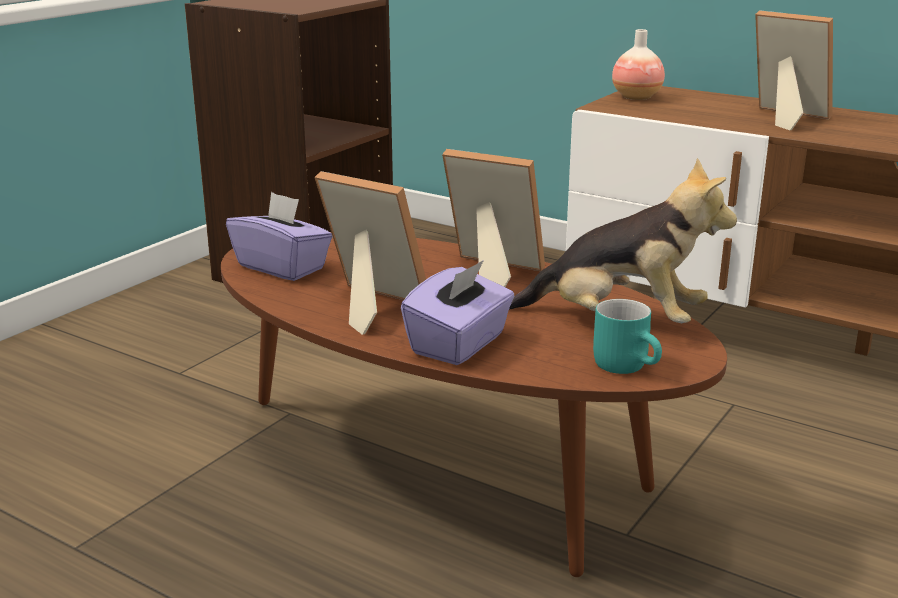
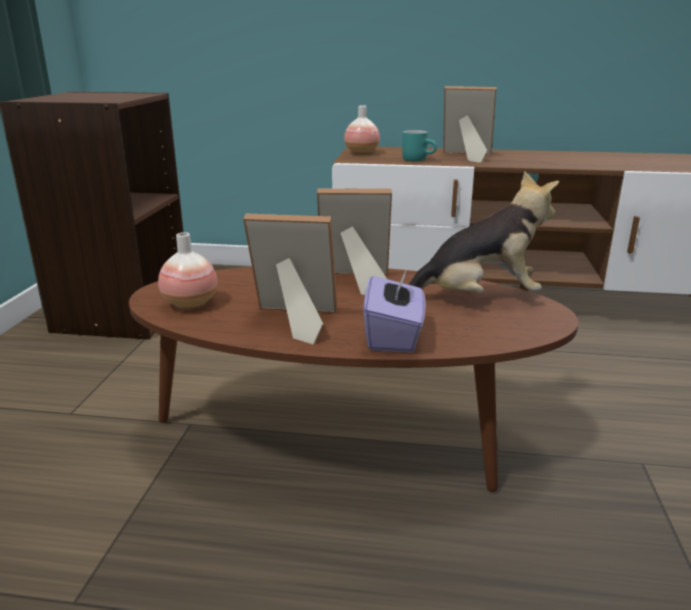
camera: 25 degrees left, 0 degrees up
(282, 267) = (190, 304): purple tissue box -> vase
(628, 366) = (522, 327): turquoise mug -> turquoise mug (418, 159)

